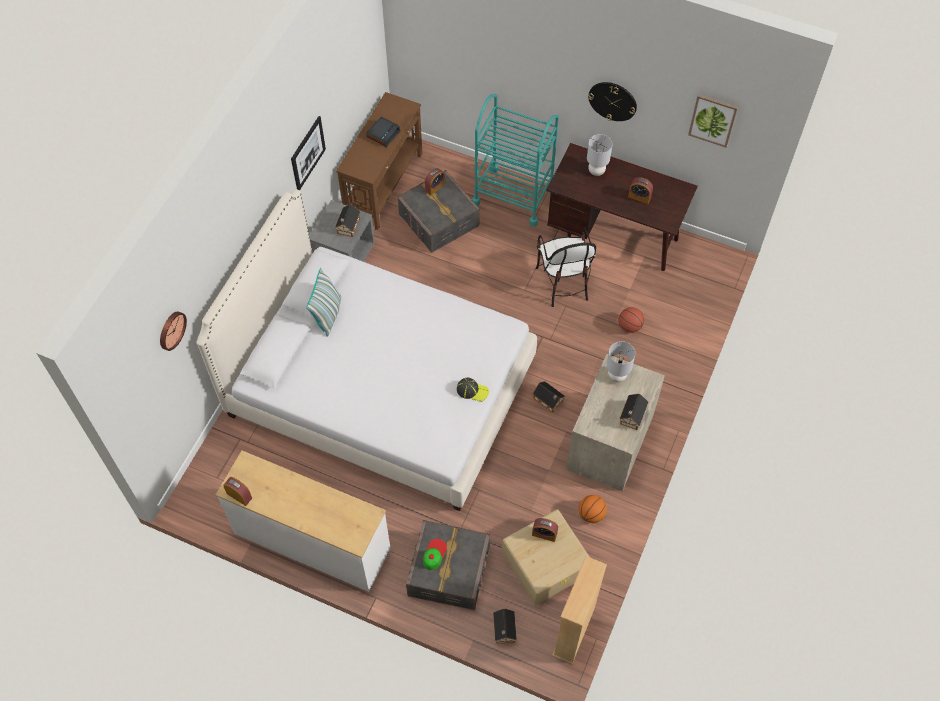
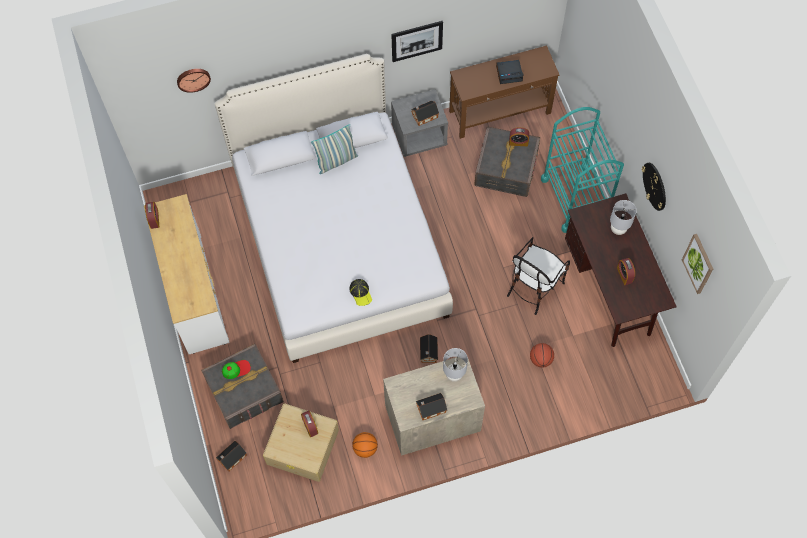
camera: 50 degrees right, 5 degrees up
(574, 631) = (268, 503): beige bookcase -> none

